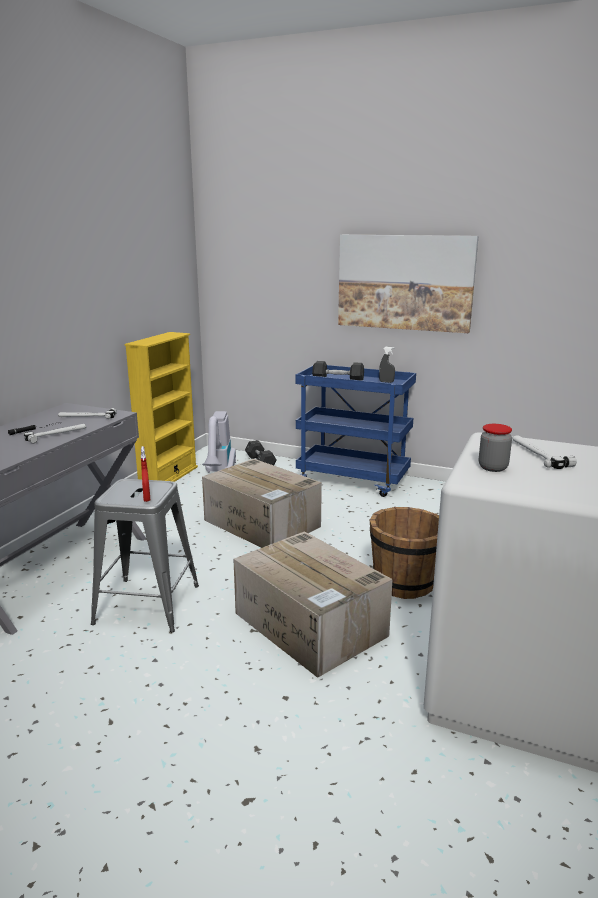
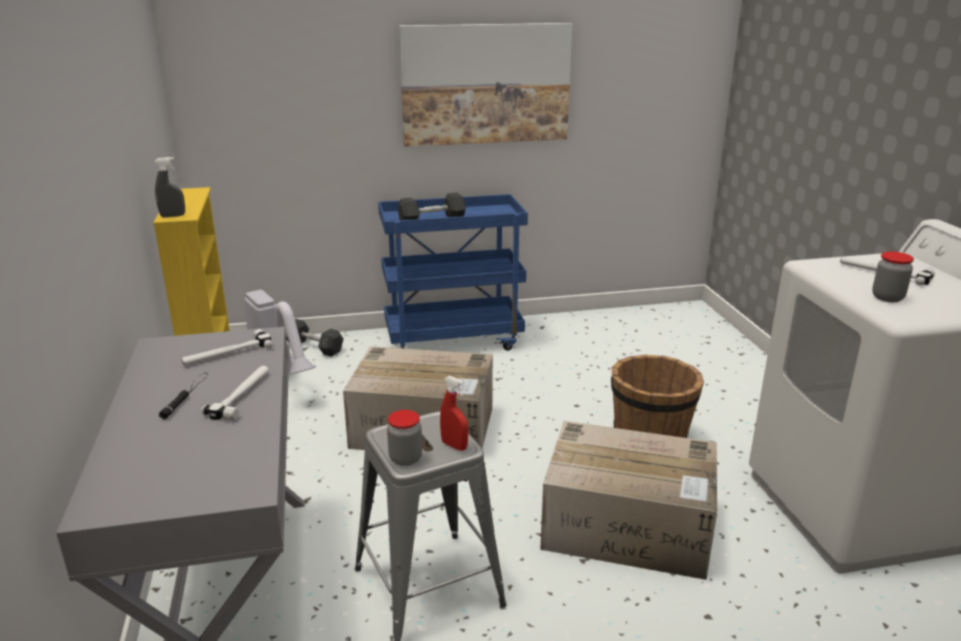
camera: 35 degrees left, 5 degrees up
(112, 496) = (405, 458): none -> jar
(386, 382) = (485, 211): grey spray bottle -> grey spray bottle (173, 216)

